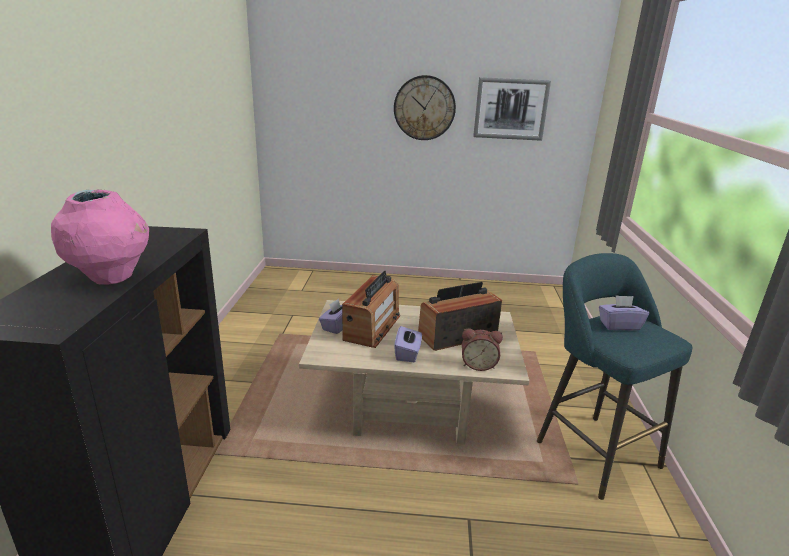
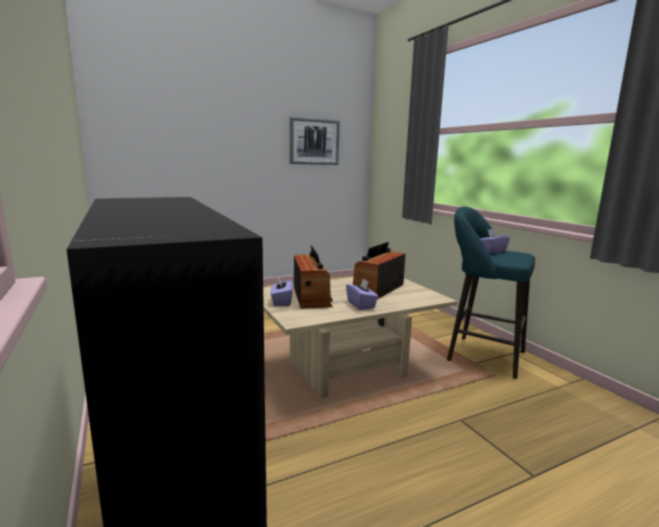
camera: 30 degrees left, 10 degrees down
(111, 278) = (183, 213): pink vase -> none
(424, 108) = (249, 141): wall clock -> none
(478, 364) = (416, 300): alarm clock -> none

